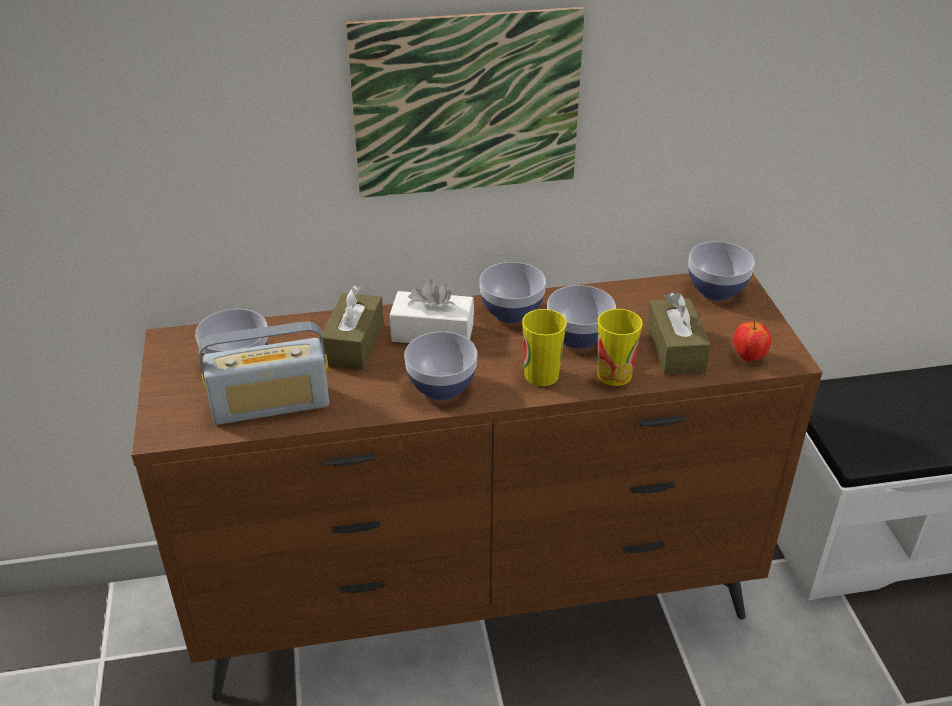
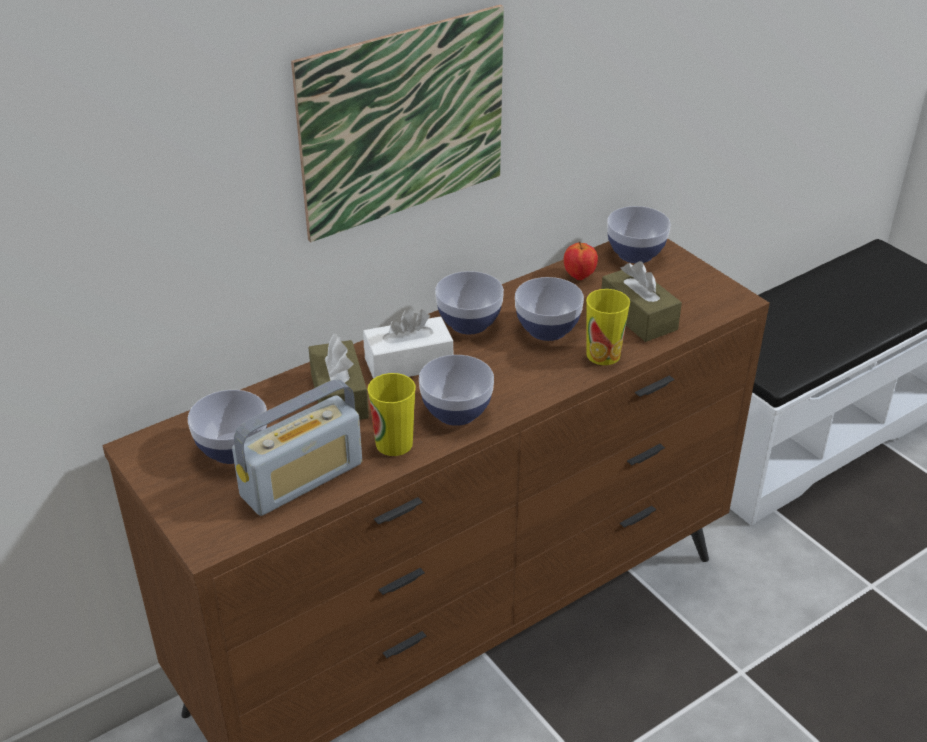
camera: 25 degrees left, 0 degrees up
(541, 375) = (539, 374): cup -> cup (394, 443)
(748, 357) = (703, 306): apple -> apple (579, 276)

